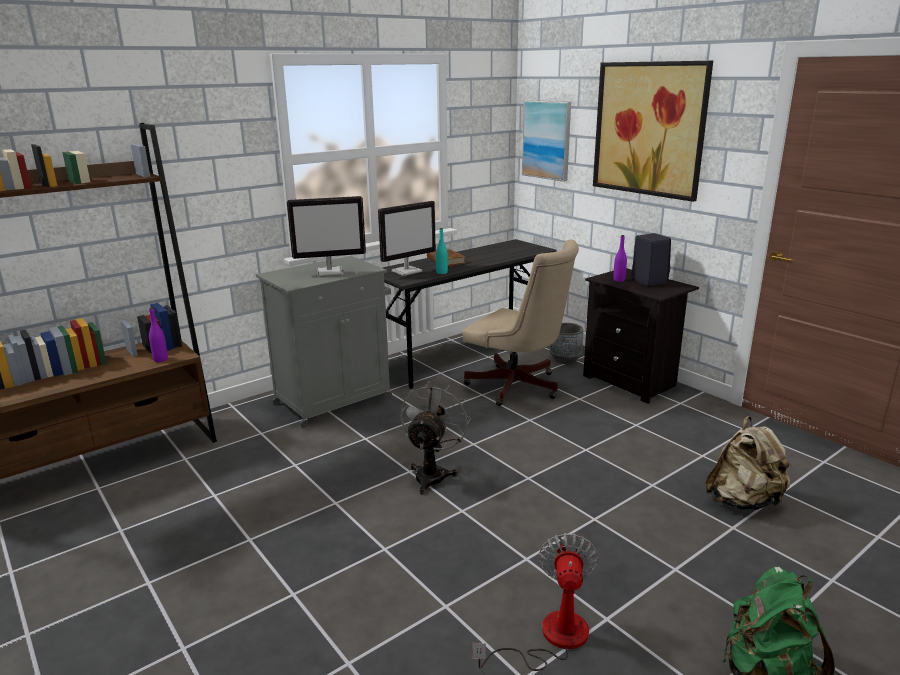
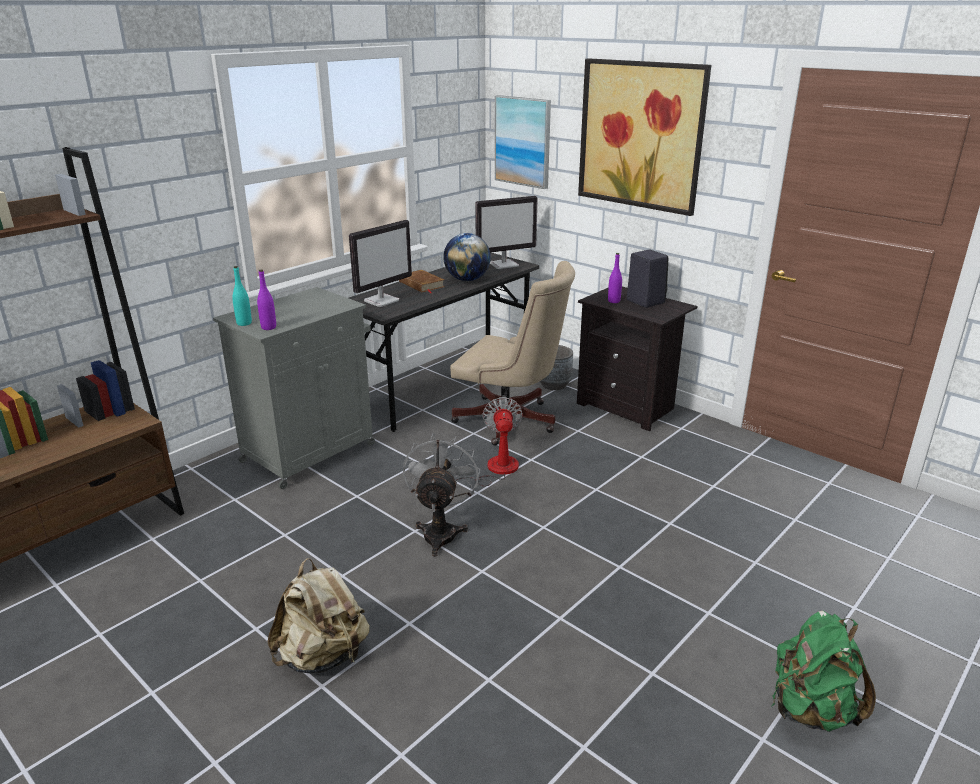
camera: 10 degrees left, 5 degrees up
(160, 359) = (114, 429): purple bottle -> purple bottle (268, 327)
(330, 272) = (301, 311): monitor -> monitor (504, 264)
(442, 272) = (421, 301): turquoise bottle -> turquoise bottle (244, 323)
(487, 258) = (467, 280): none -> globe
(551, 638) = (602, 701): fan -> fan (493, 470)
(743, 501) = (760, 533): beige backpack -> beige backpack (323, 656)

